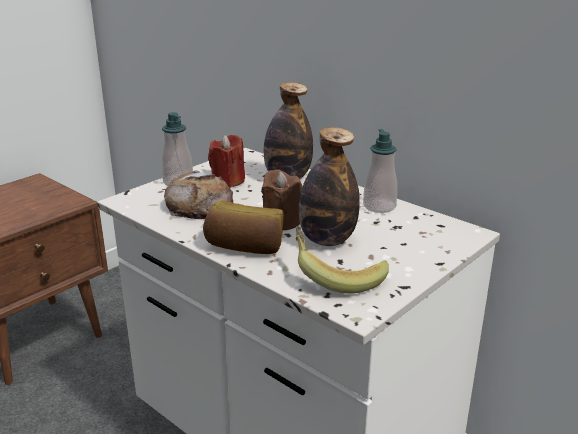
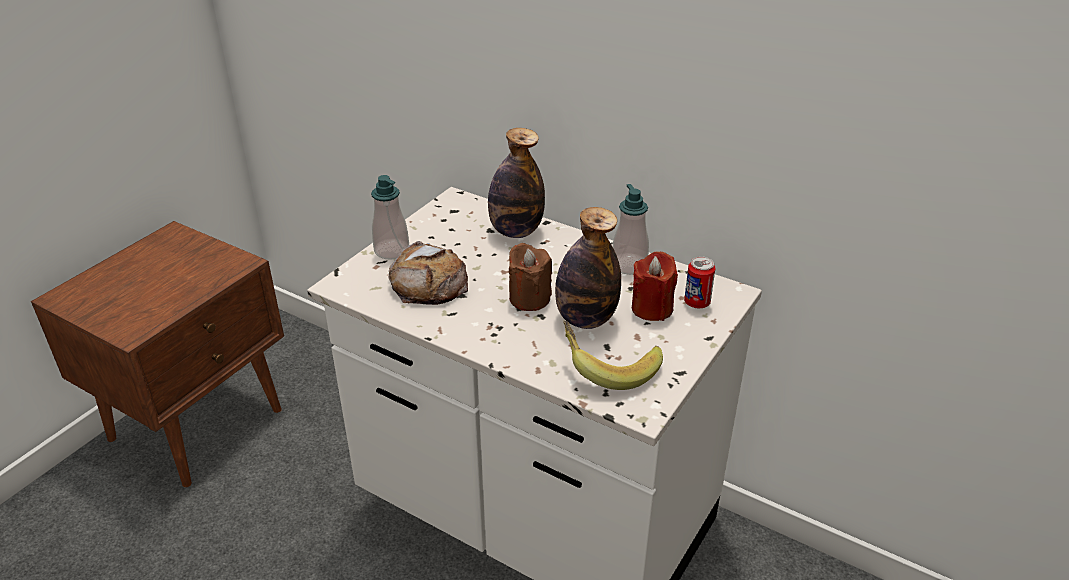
camera: 10 degrees left, 10 degrees up
(228, 181) = (449, 243): red candle -> red candle (652, 308)
(245, 247) = (501, 338): bread -> none
(435, 237) = (697, 303): none -> can

